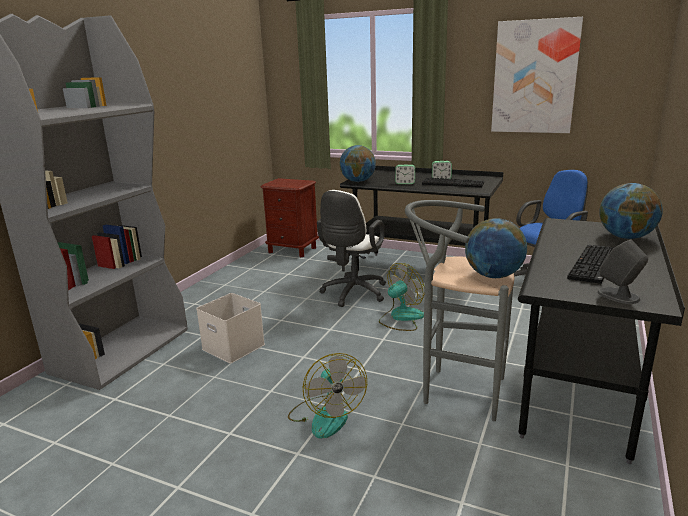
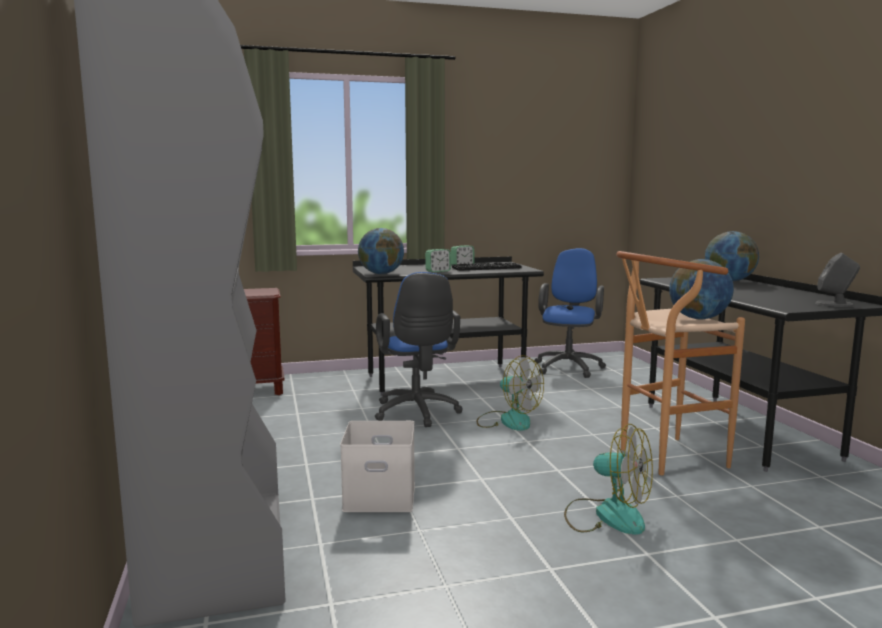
camera: 40 degrees left, 10 degrees down
(352, 294) = (417, 413): white office chair -> blue office chair
(401, 318) = (508, 420): fan -> fan turned 120 degrees clockwise
(455, 390) = (663, 458): grey stool -> brown stool
(534, 77) = (526, 159): picture -> none
(595, 265) = (768, 294): keyboard -> none

